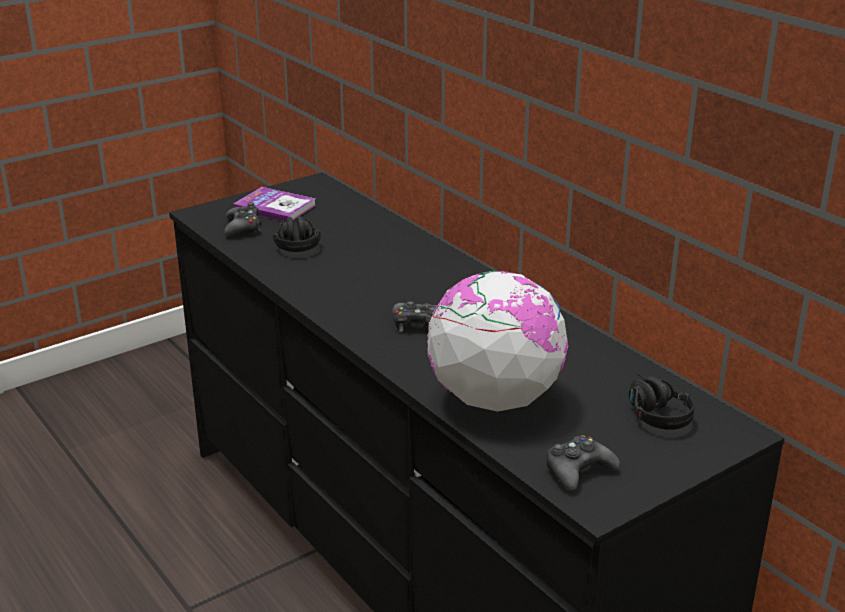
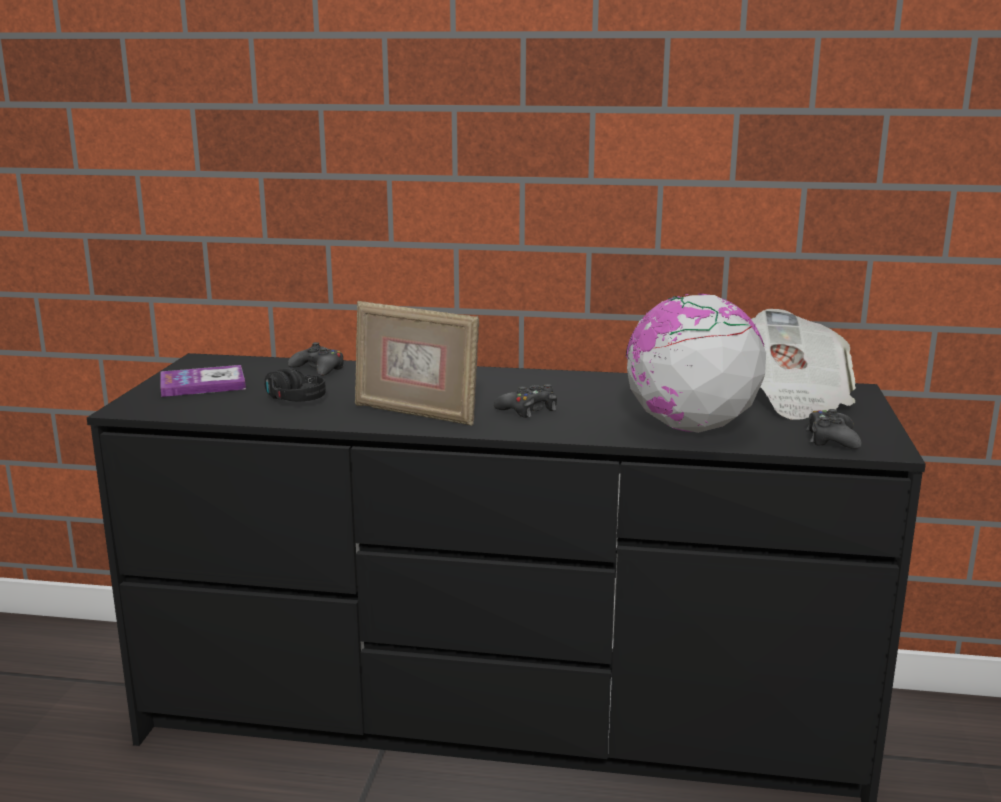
camera: 45 degrees left, 10 degrees down
(243, 228) = (206, 404): black game controller -> black game controller (318, 369)
(341, 292) = (416, 413): none -> picture frame
(652, 411) = (789, 398): black headphones -> newspaper

